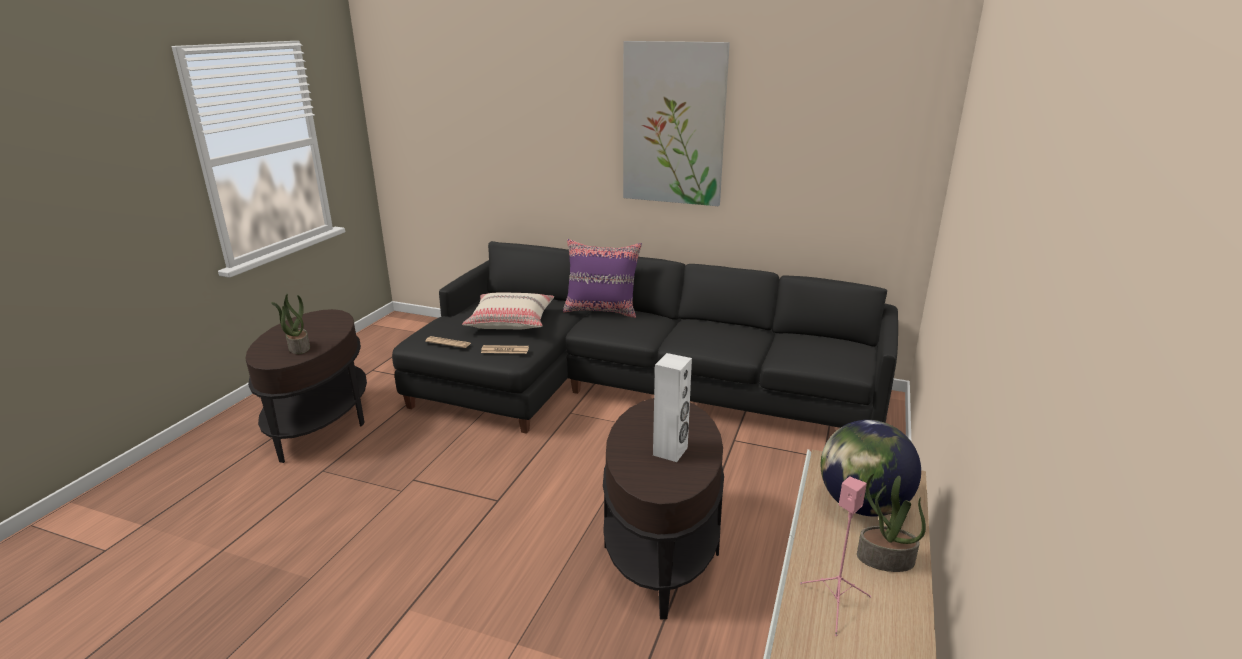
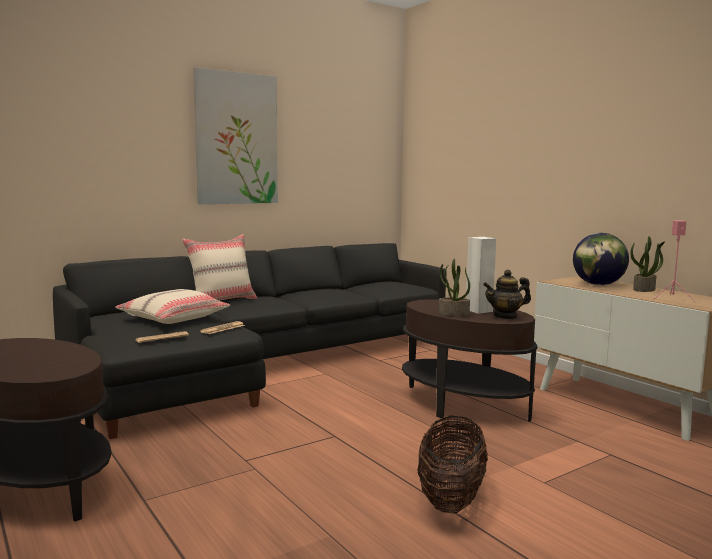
camera: 55 degrees left, 15 degrees down
(298, 347) = (56, 360): potted plant -> potted plant (453, 314)
(412, 623) = (451, 498): none -> basket
(602, 310) = (222, 301): purple pillow -> beige pillow
(659, 478) = (506, 316): none -> teapot

